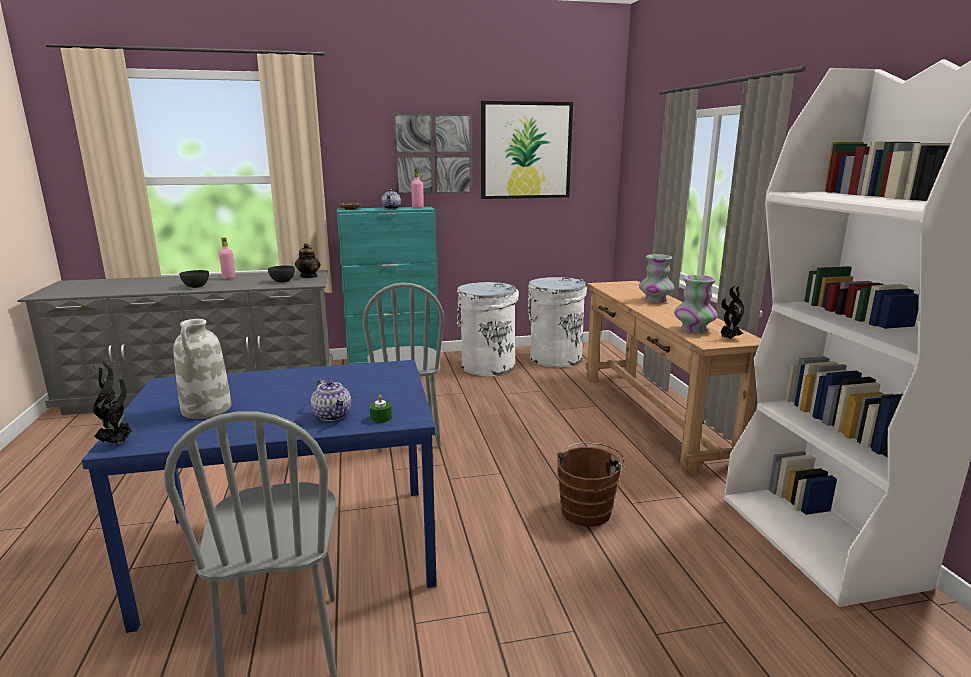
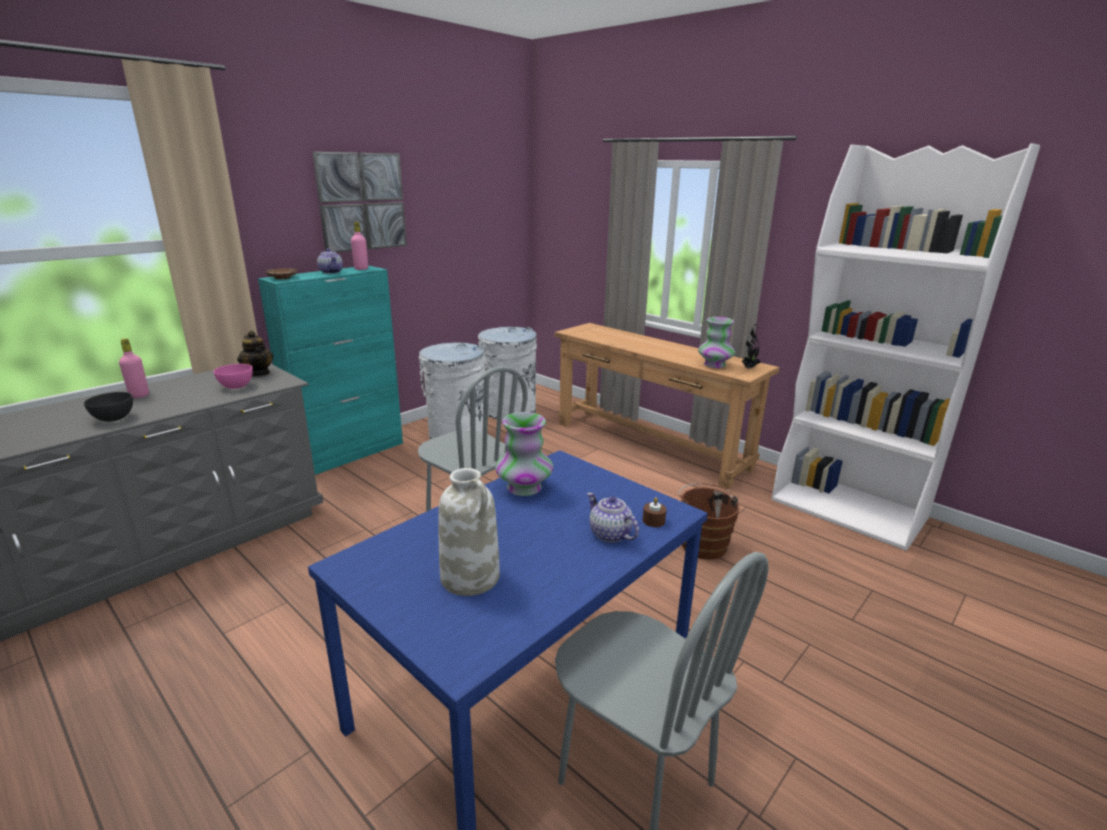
camera: 35 degrees left, 5 degrees up
(118, 443) = (456, 659): potted plant -> none
(282, 281) = (236, 386): grey bowl -> pink bowl
(333, 415) = (609, 534): teapot -> teapot turned 150 degrees counterclockwise
(381, 418) = (653, 521): green candle -> brown candle
(526, 150) = (453, 195): picture -> none
(655, 300) = (640, 341): vase -> vase (524, 488)

